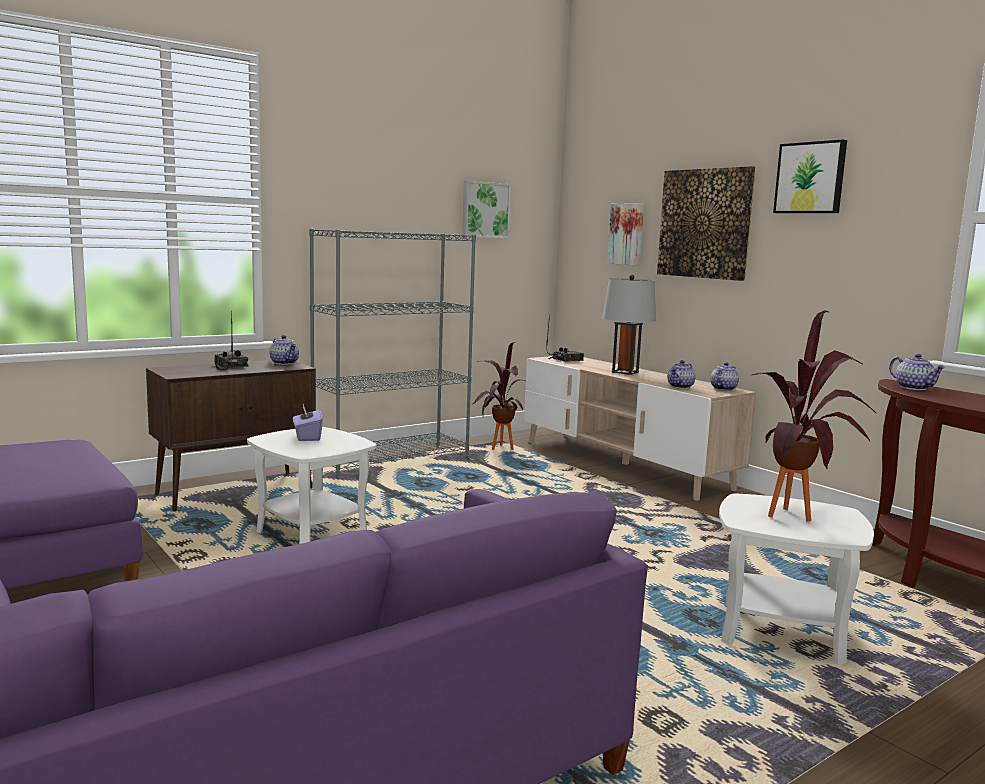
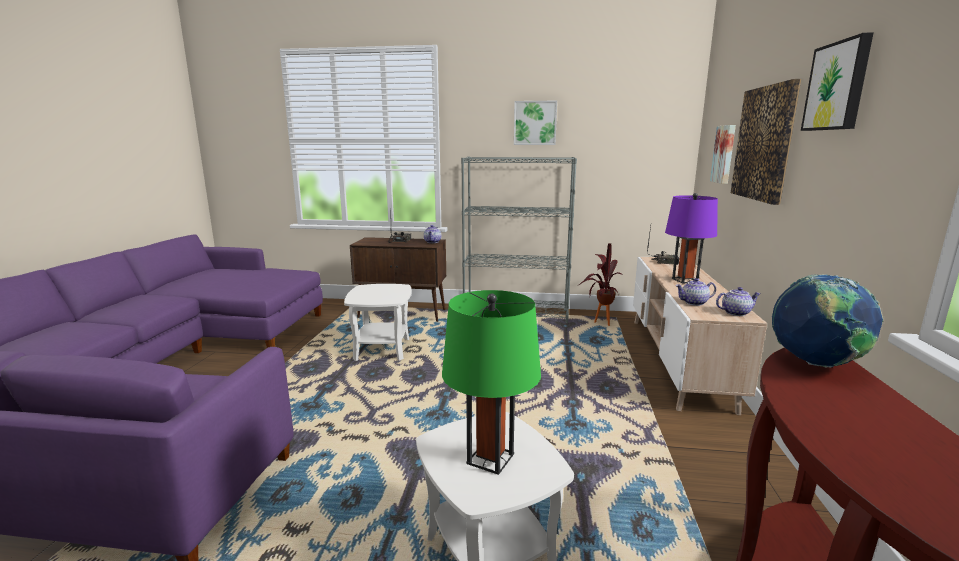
camera: 45 degrees right, 5 degrees up
(307, 437) = (383, 290): purple tissue box -> none
(484, 210) = (617, 137): picture -> picture (535, 123)
(625, 372) = (684, 280): grey table lamp -> purple table lamp
(800, 518) = (490, 458): potted plant -> green table lamp
(914, 388) = (816, 364): teapot -> globe

